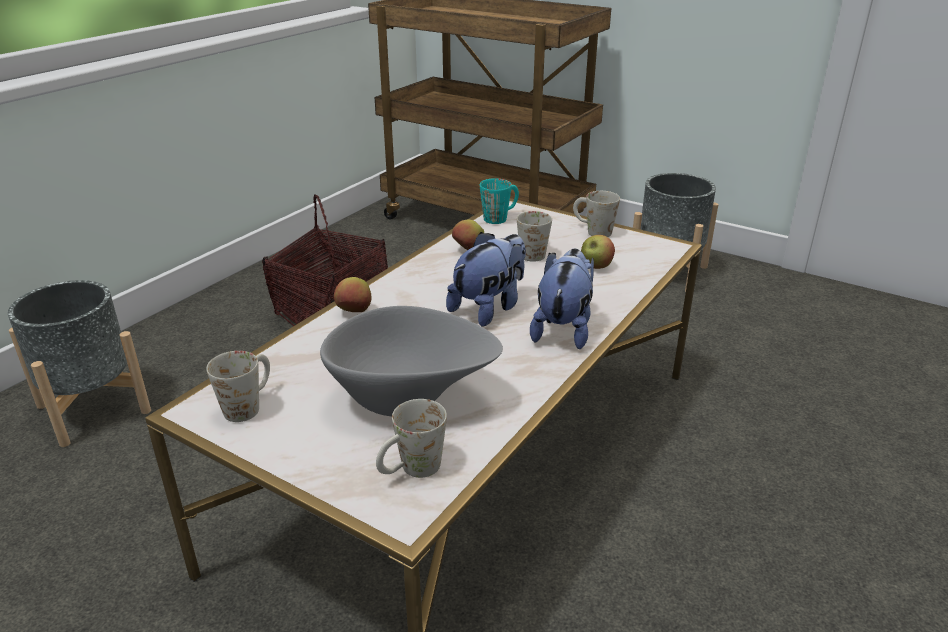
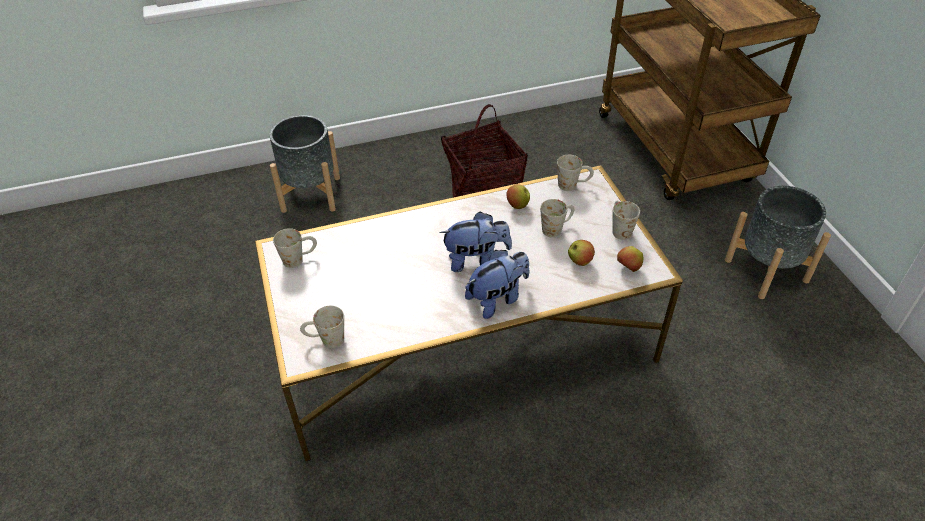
camera: 40 degrees right, 15 degrees up
(354, 312) = (403, 223): apple -> apple (628, 268)
(411, 398) = (369, 298): grey bowl -> none
(500, 217) = (573, 185): turquoise mug -> white mug

